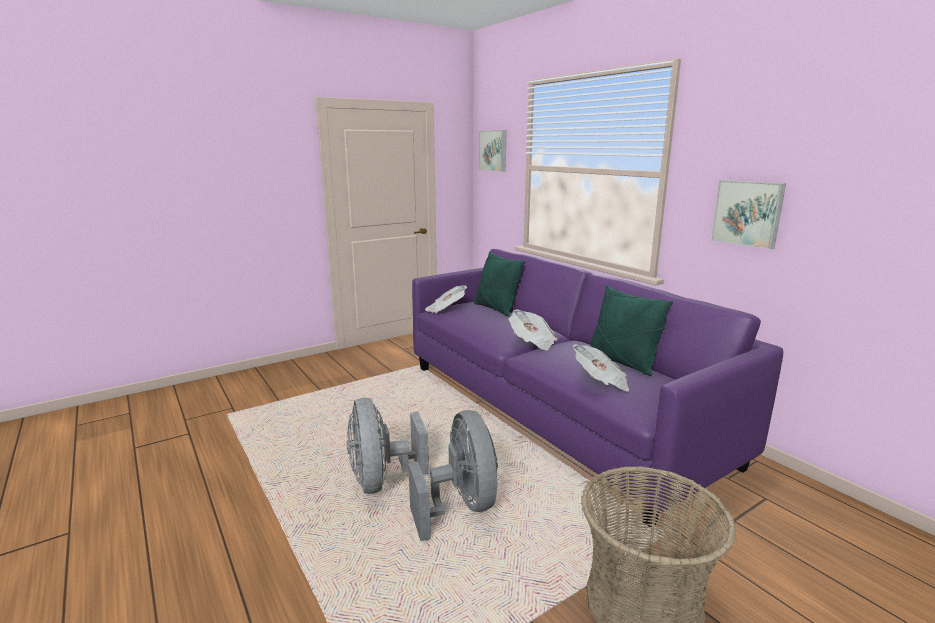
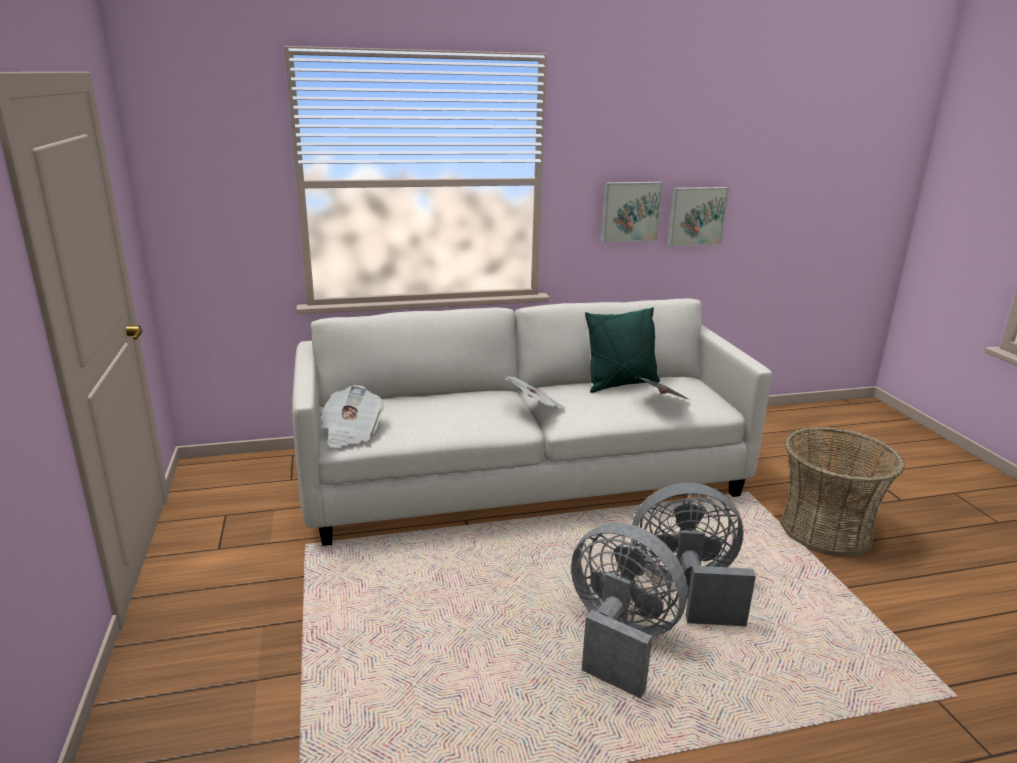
camera: 70 degrees left, 5 degrees up
(381, 480) = (619, 639): grey fan -> grey fan turned 150 degrees counterclockwise
(494, 150) = (201, 159): picture -> picture (695, 216)
(496, 309) = (395, 400): green pillow -> none
(554, 410) = (523, 479): purple sofa -> white sofa

